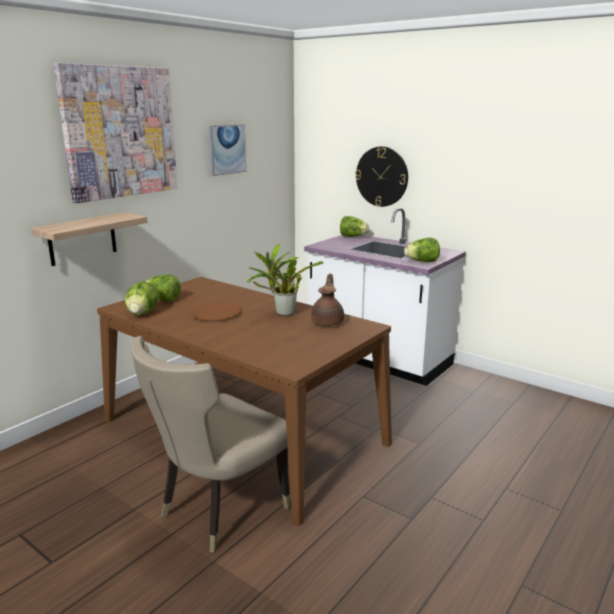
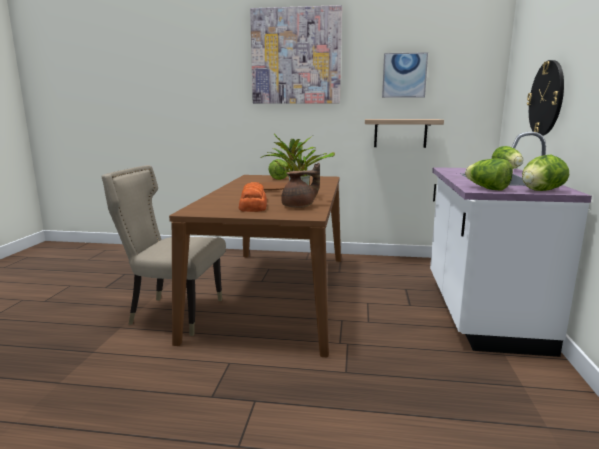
camera: 60 degrees right, 5 degrees down
(82, 239) = (258, 129): shelf -> shelf (400, 133)
(142, 313) = (247, 180): lettuce -> lettuce (541, 191)
(301, 338) = (253, 206): none -> bread

